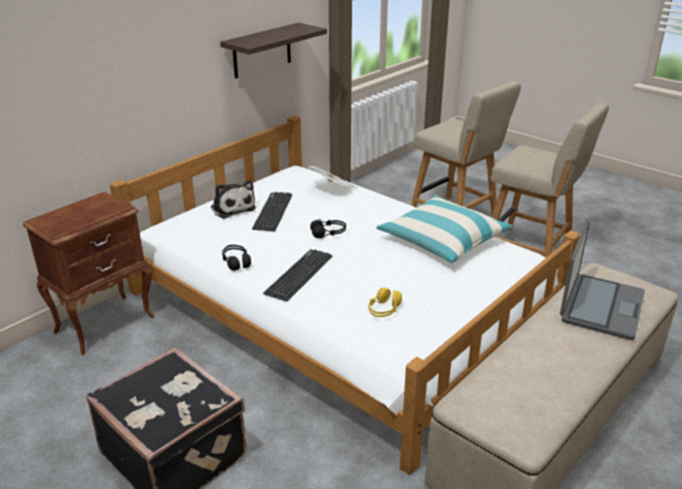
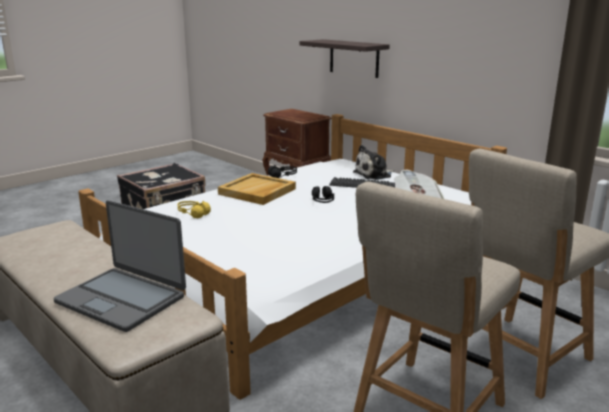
camera: 95 degrees right, 10 degrees down
(262, 51) = (484, 64): shelf -> shelf (354, 58)
(299, 275) = (257, 192): keyboard -> beige tray
(442, 240) = (301, 244): pillow -> none

